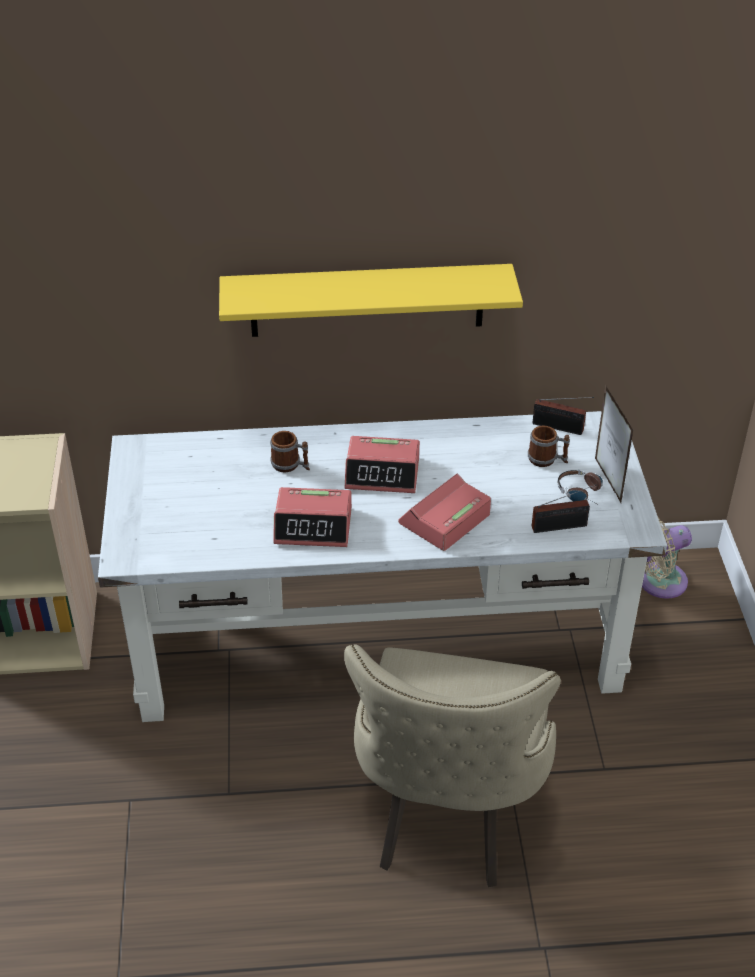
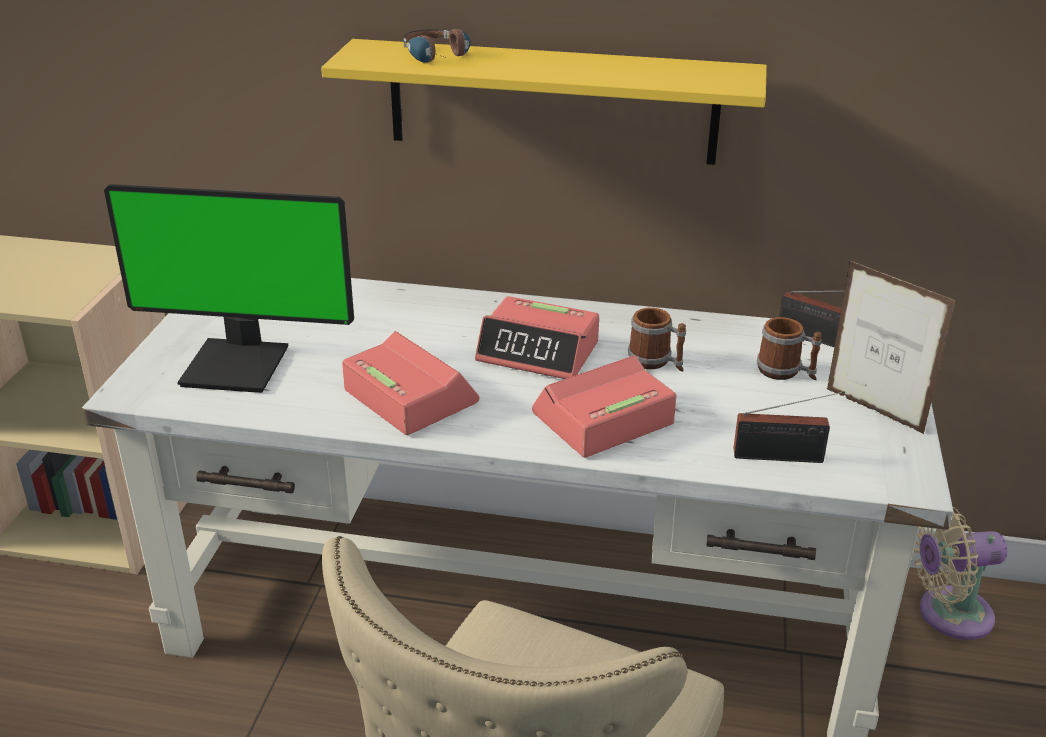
camera: 15 degrees right, 10 degrees down
(184, 521) = (238, 364): none -> monitor
(290, 465) = (417, 325): mug -> mug (656, 362)
(313, 526) = (409, 396): alarm clock -> alarm clock turned 150 degrees counterclockwise
(584, 494) = (831, 422): headphones -> headphones (440, 57)
(607, 480) = (873, 411): picture frame -> picture frame turned 135 degrees clockwise

